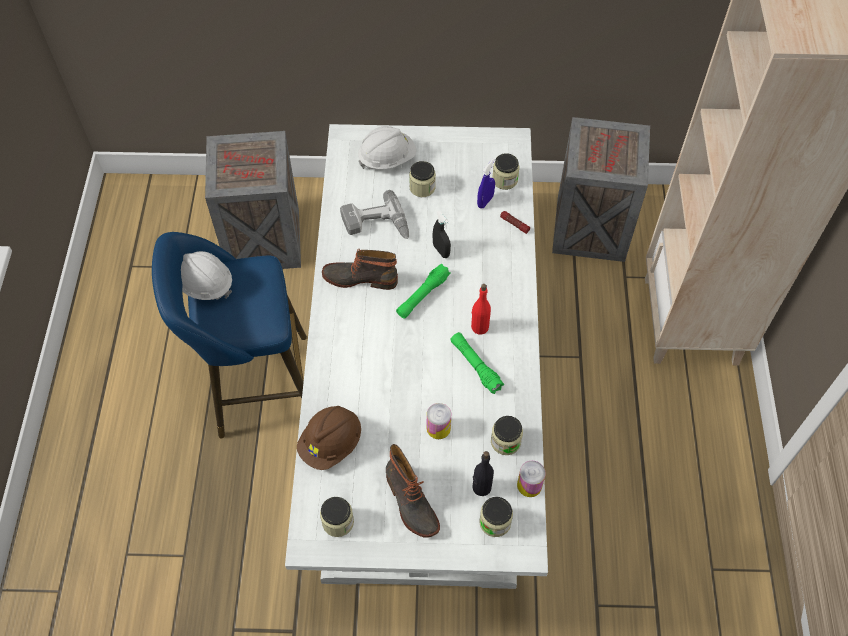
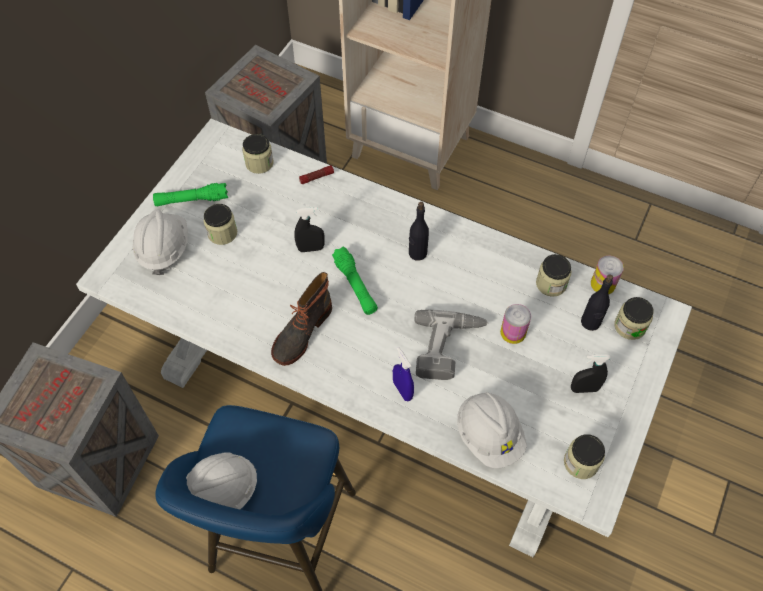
camera: 65 degrees left, 0 degrees up
(331, 444) = (489, 436): brown hard hat -> white hard hat
(376, 226) = (244, 292): power drill -> power drill (449, 348)
(410, 503) = (584, 389): boot -> black spray bottle
(475, 366) = (459, 274): green flashlight -> green flashlight (191, 200)
(479, 327) = (417, 253): red bottle -> black bottle
(485, 201) = (274, 189): blue spray bottle -> blue spray bottle (402, 390)

